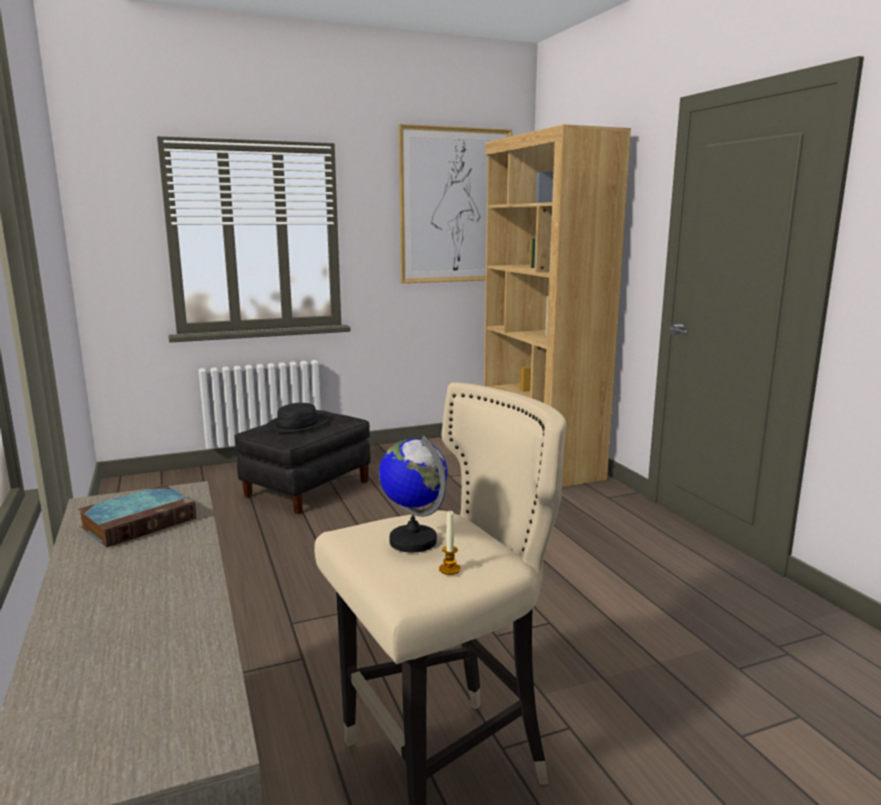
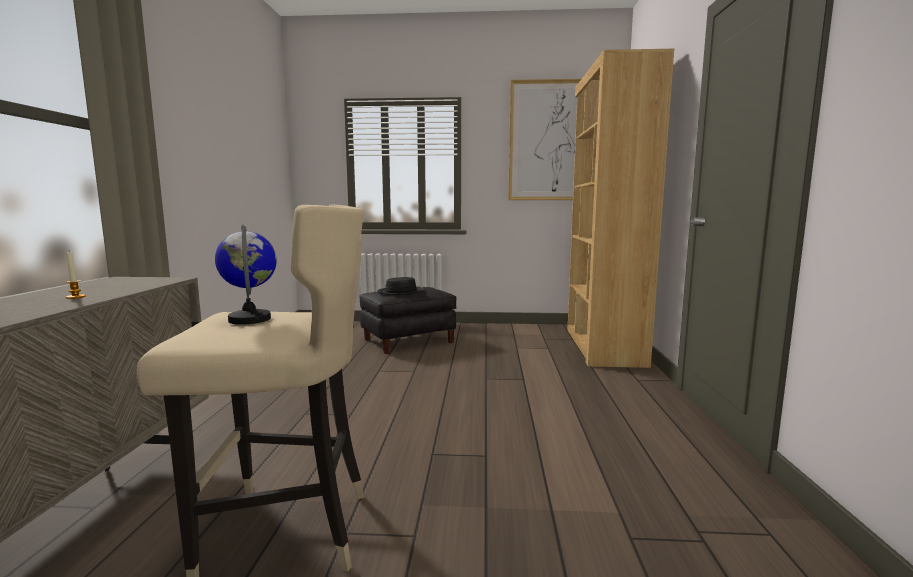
camera: 25 degrees right, 5 degrees down
(140, 521) = (112, 286): book -> none
(449, 569) = (233, 335): candle -> candle (75, 297)

